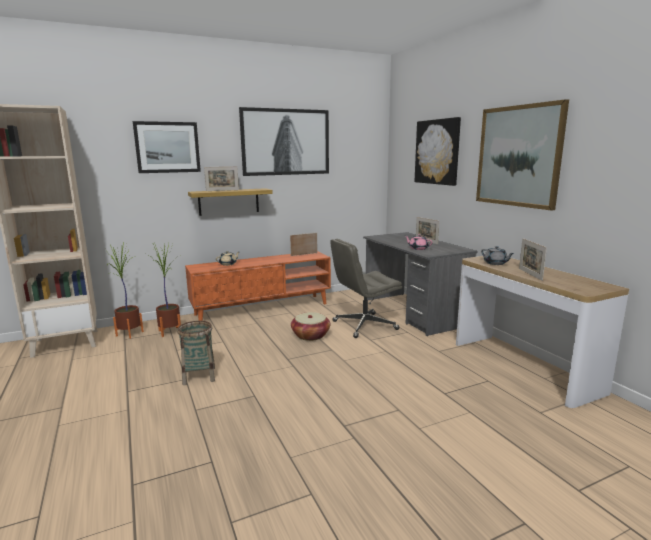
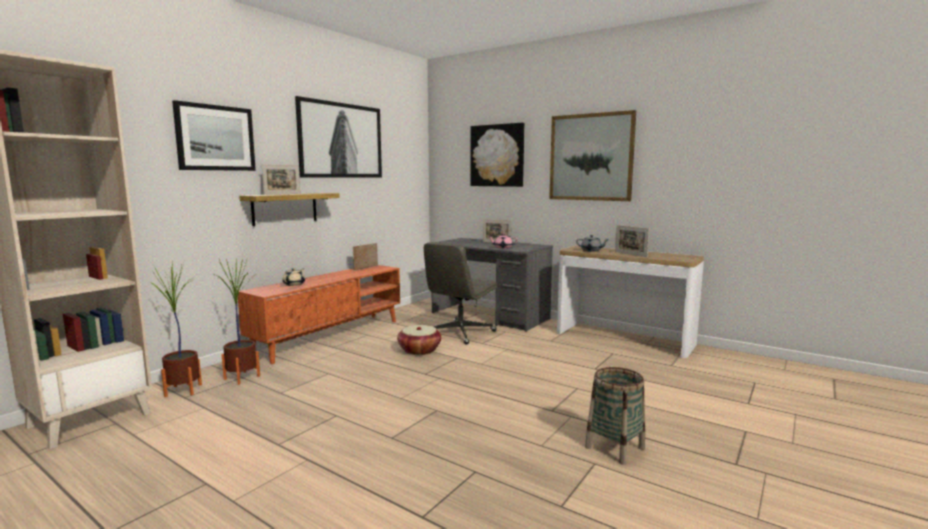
camera: 30 degrees left, 5 degrees down
(199, 376) = (349, 409): basket -> basket (614, 448)

